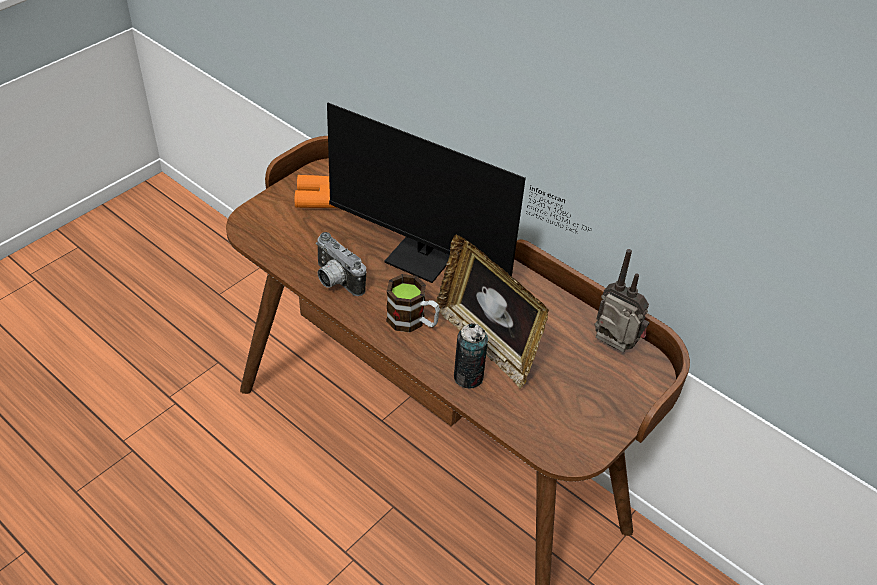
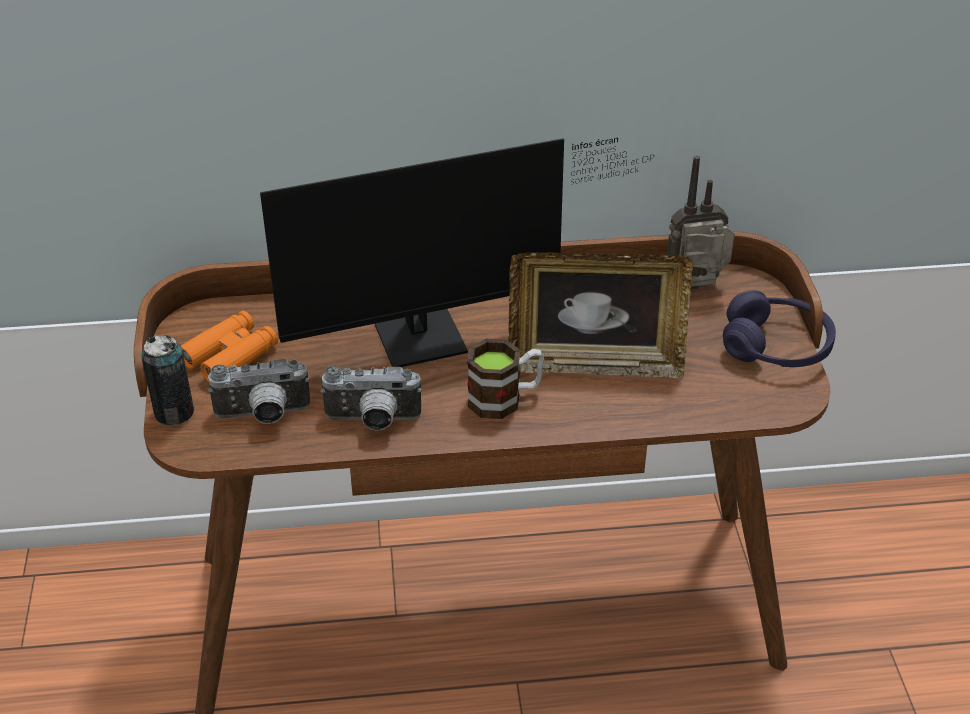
camera: 45 degrees left, 5 degrees down
(294, 238) = (263, 416): none -> camera
(468, 377) = (626, 405): can -> can (174, 412)
(607, 418) = (776, 347): none -> purple headphones

